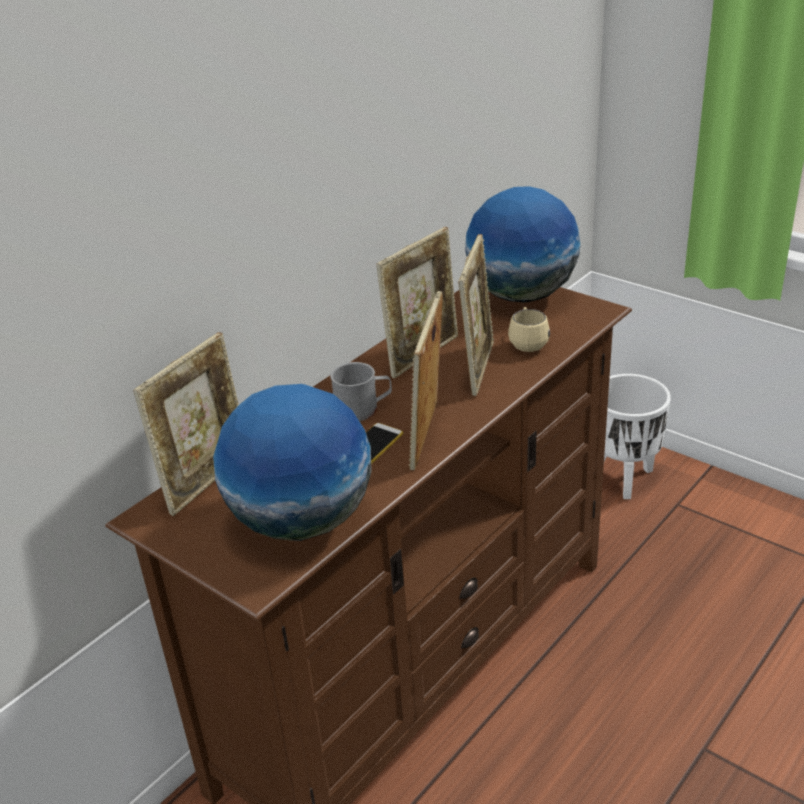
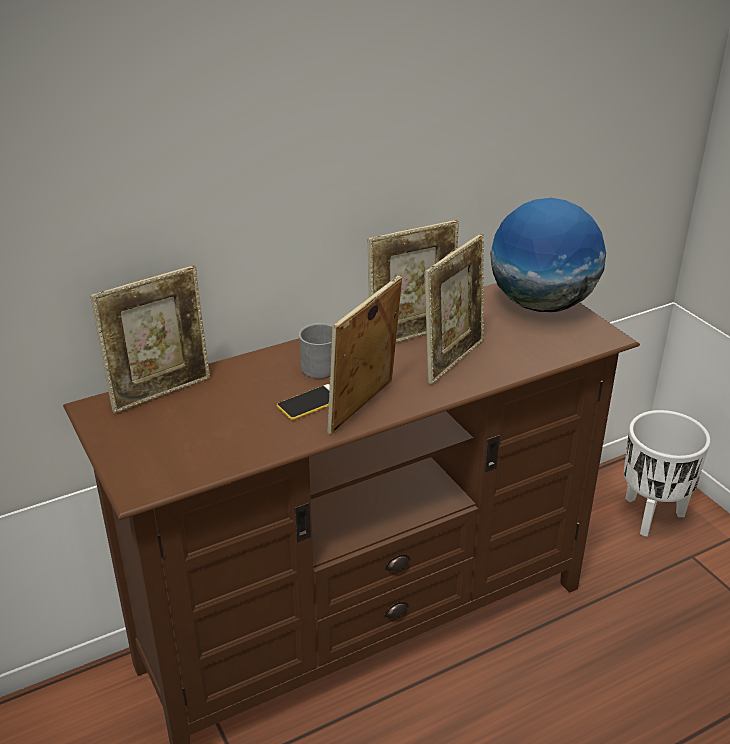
camera: 20 degrees right, 0 degrees up
(302, 521) = (209, 449): globe -> none
(527, 343) = (514, 349): beige mug -> none

